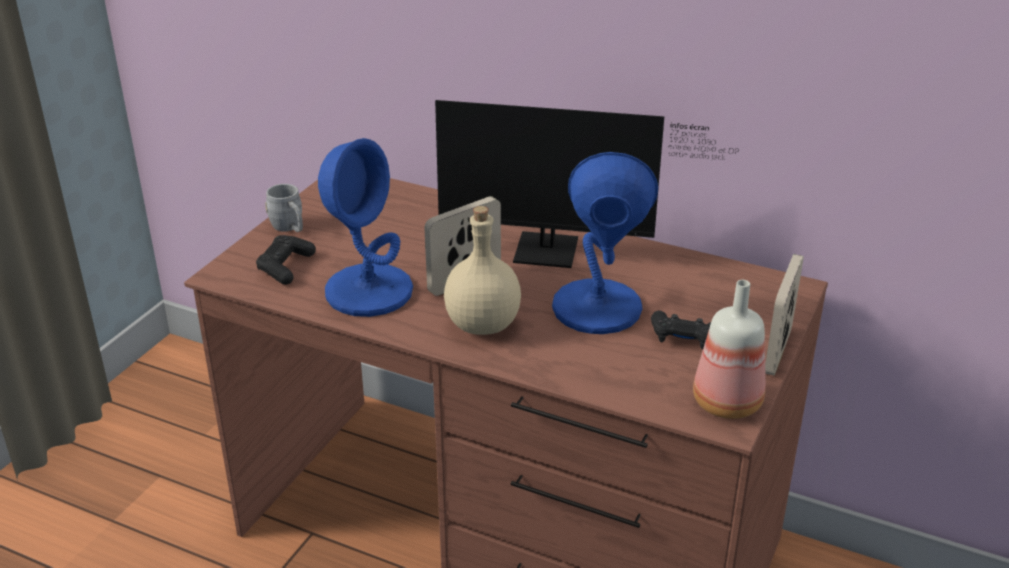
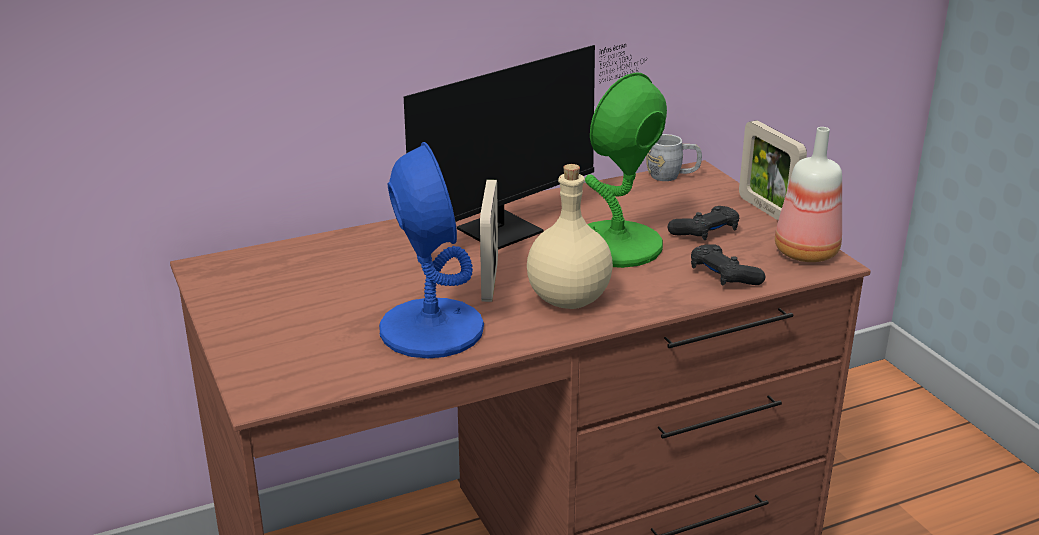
camera: 50 degrees left, 5 degrees down
(285, 267) = (313, 356): black game controller -> black game controller (723, 276)
(290, 228) = (244, 327): grey mug -> grey mug (672, 176)
(596, 308) = (616, 246): blue table lamp -> green table lamp

